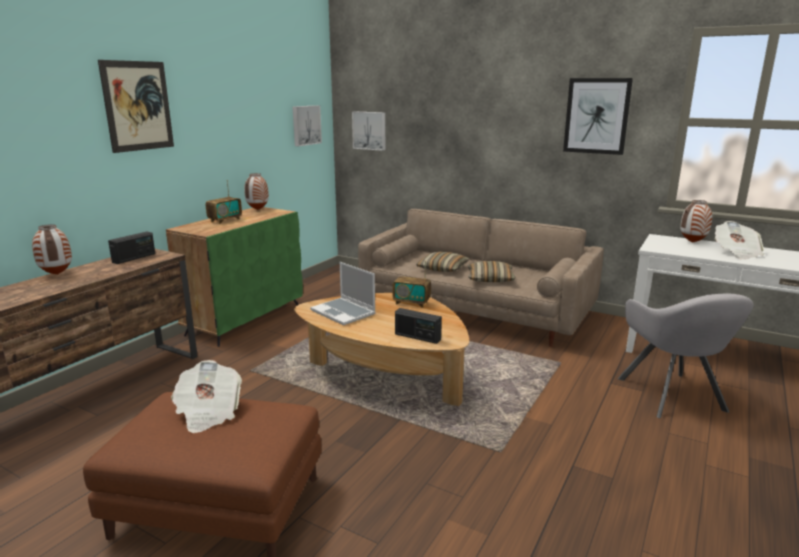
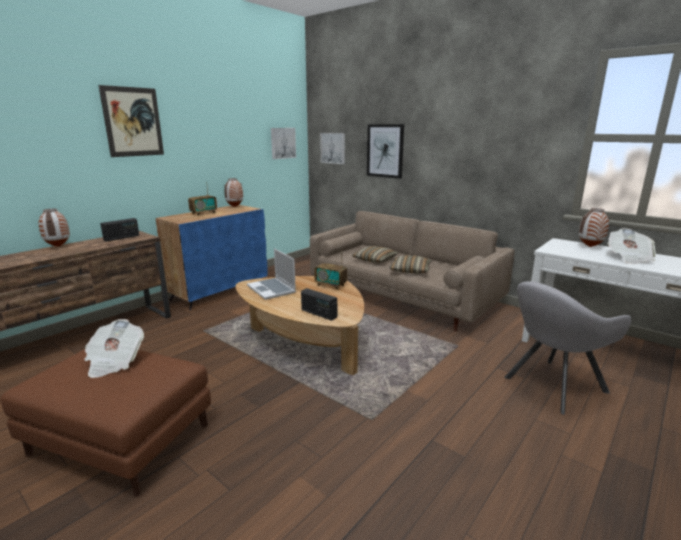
camera: 10 degrees right, 0 degrees up
(245, 319) = (220, 291): green cabinet -> blue cabinet
(596, 116) = (511, 133): picture -> picture (385, 151)
(673, 397) = (552, 386): grey armchair -> grey armchair turned 60 degrees clockwise

